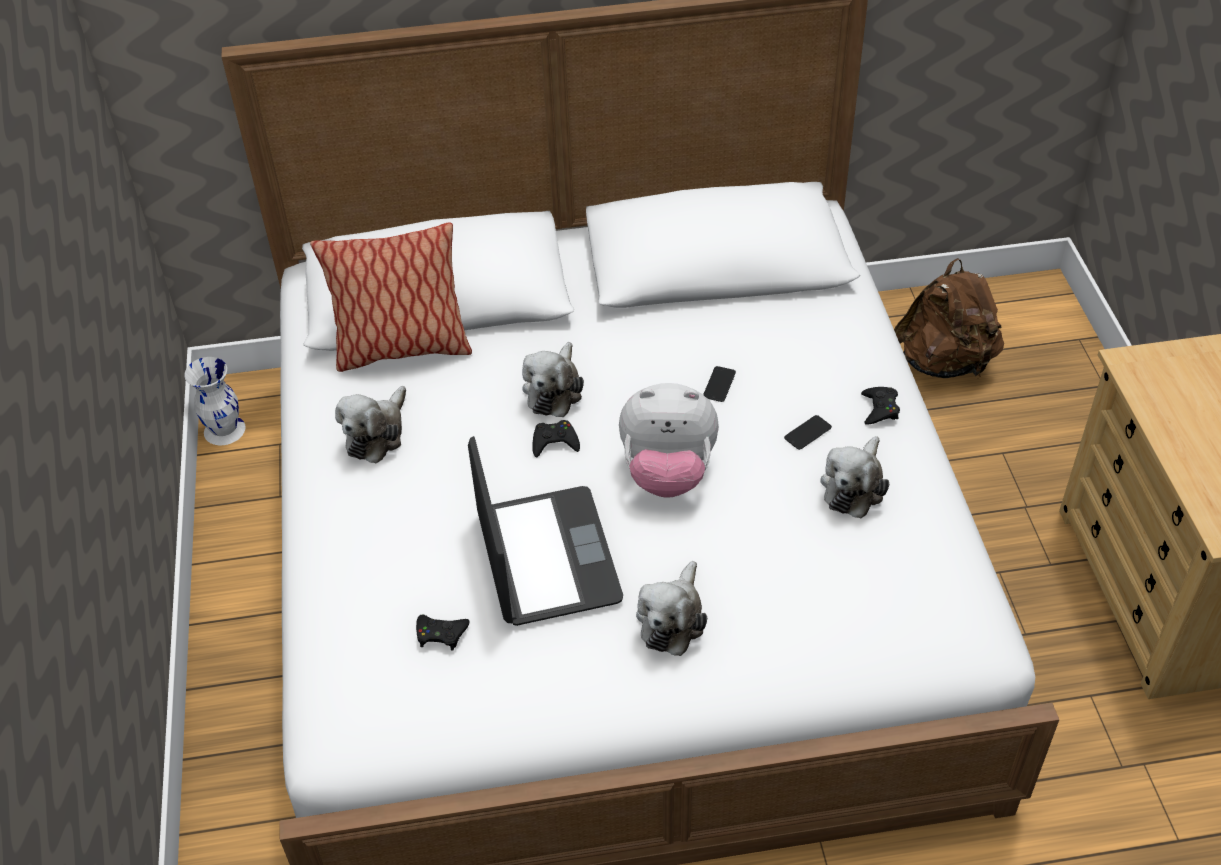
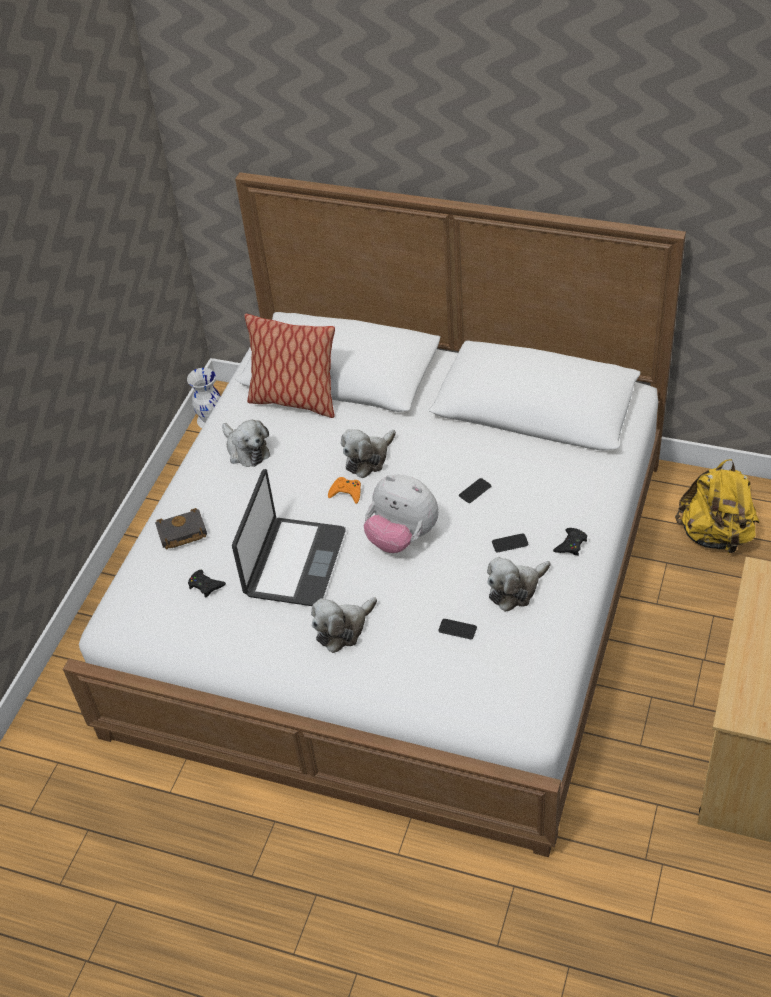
camera: 30 degrees right, 0 degrees up
(357, 576) = (181, 533): none -> black book
(377, 434) = (246, 450): plush toy -> plush toy turned 90 degrees counterclockwise
(555, 442) = (346, 492): black game controller -> orange game controller
(819, 562) = (457, 629): none -> phone
(944, 362) = (715, 535): brown backpack -> yellow backpack

